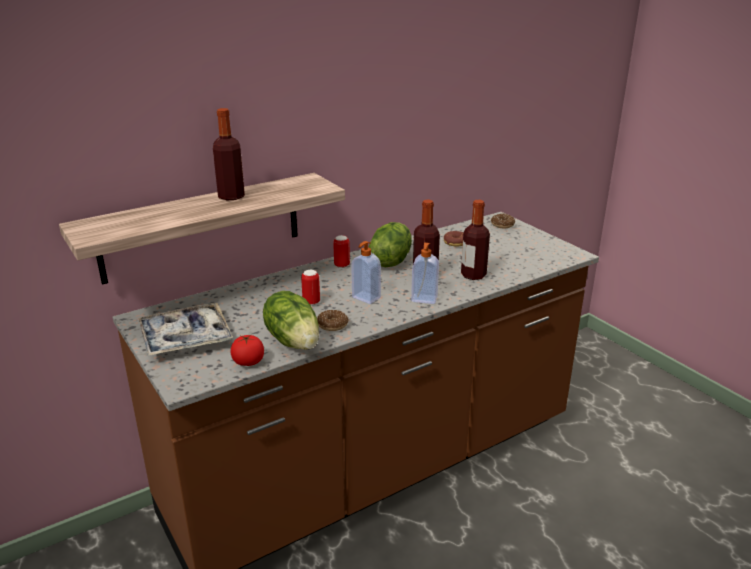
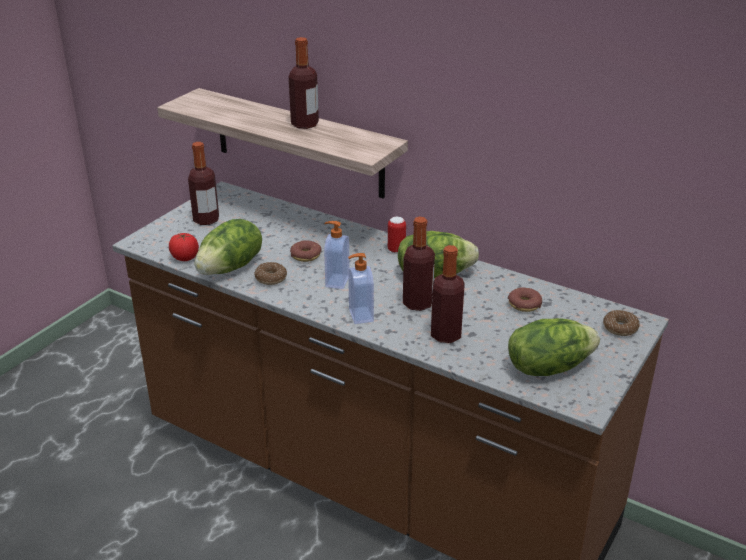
camera: 65 degrees right, 5 degrees up
(185, 338) = (206, 220): tray -> bottle
(311, 302) = (305, 256): can -> donut
(531, 254) = (548, 367): none -> lettuce

